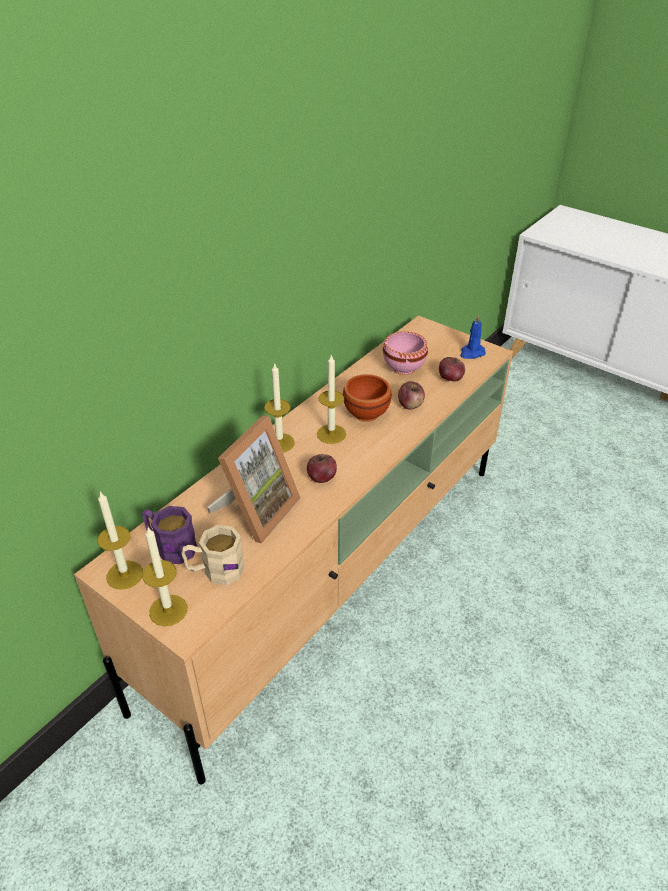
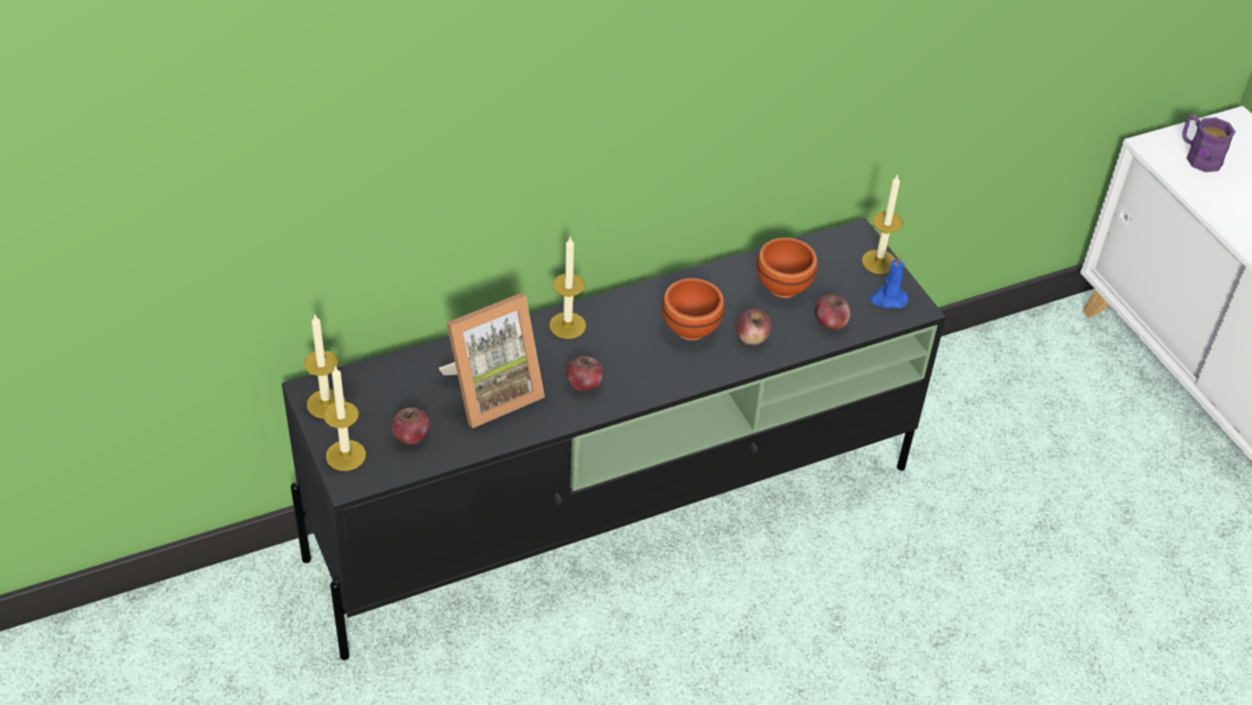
camera: 25 degrees right, 5 degrees up
(170, 546) = (384, 393): purple mug -> purple mug (1198, 156)
(215, 570) = (411, 436): beige mug -> apple
(331, 434) = (632, 337): candle -> candle (879, 262)
(334, 575) = (618, 512): beige tv stand -> black tv stand
(404, 369) = (782, 288): pink bowl -> brown bowl

